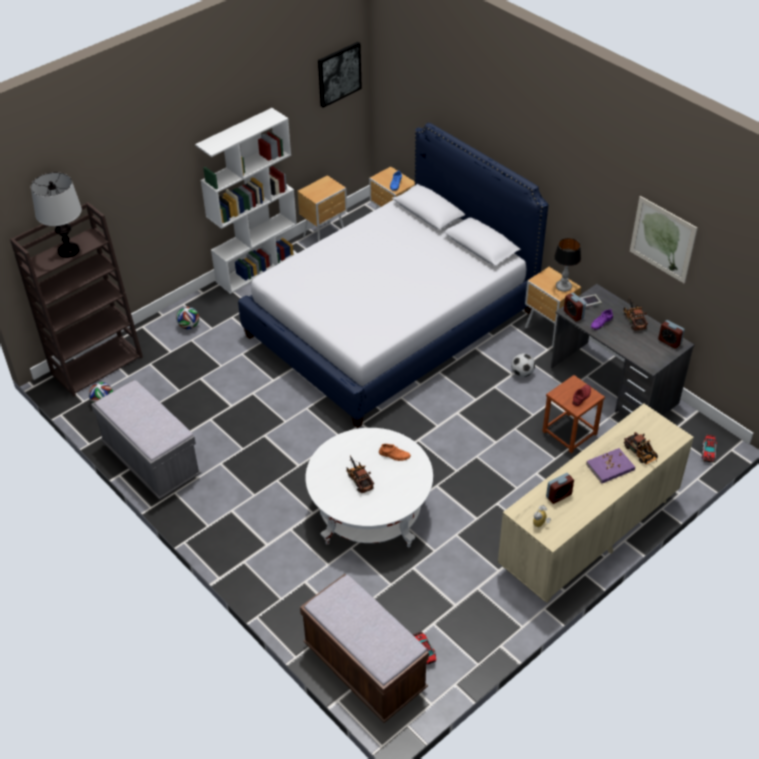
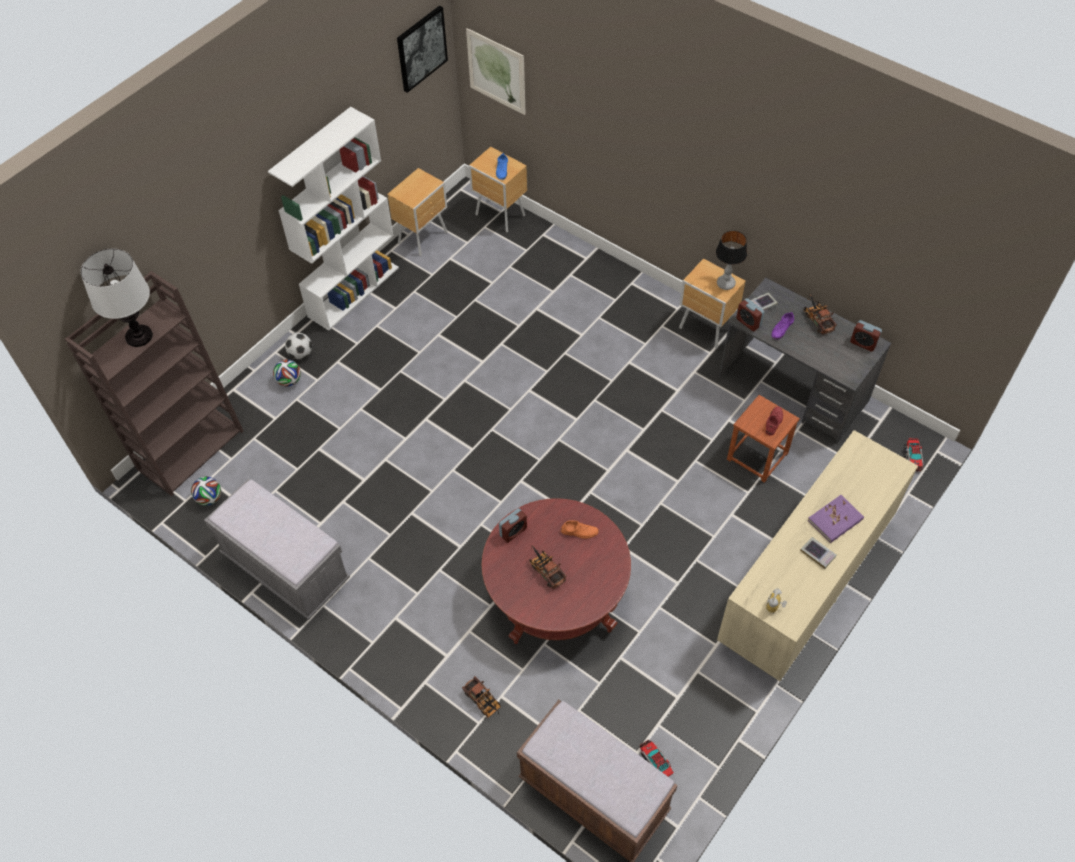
camera: 10 degrees left, 10 degrees up
(370, 512) = (556, 594): white coffee table -> red coffee table
(391, 323) = (526, 343): bed -> none
(522, 373) = (688, 388): football -> football (301, 354)
(558, 496) = (786, 567): alarm clock -> alarm clock (513, 532)
(588, 490) = (817, 554): none -> book
(641, 454) = (866, 498): toy truck -> toy truck (483, 702)
(662, 239) = (853, 232): picture -> picture (496, 71)

